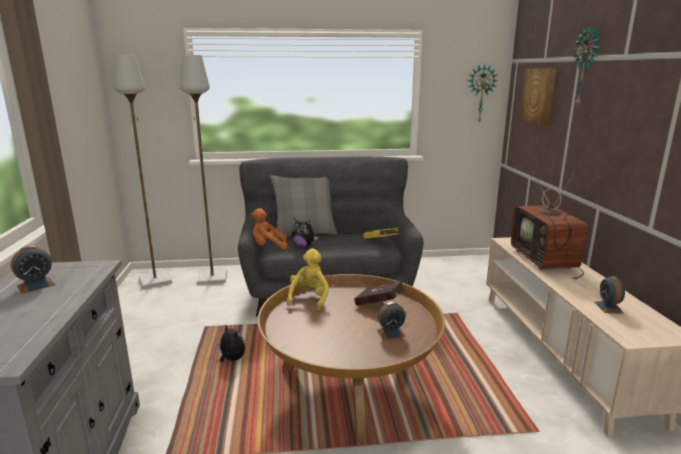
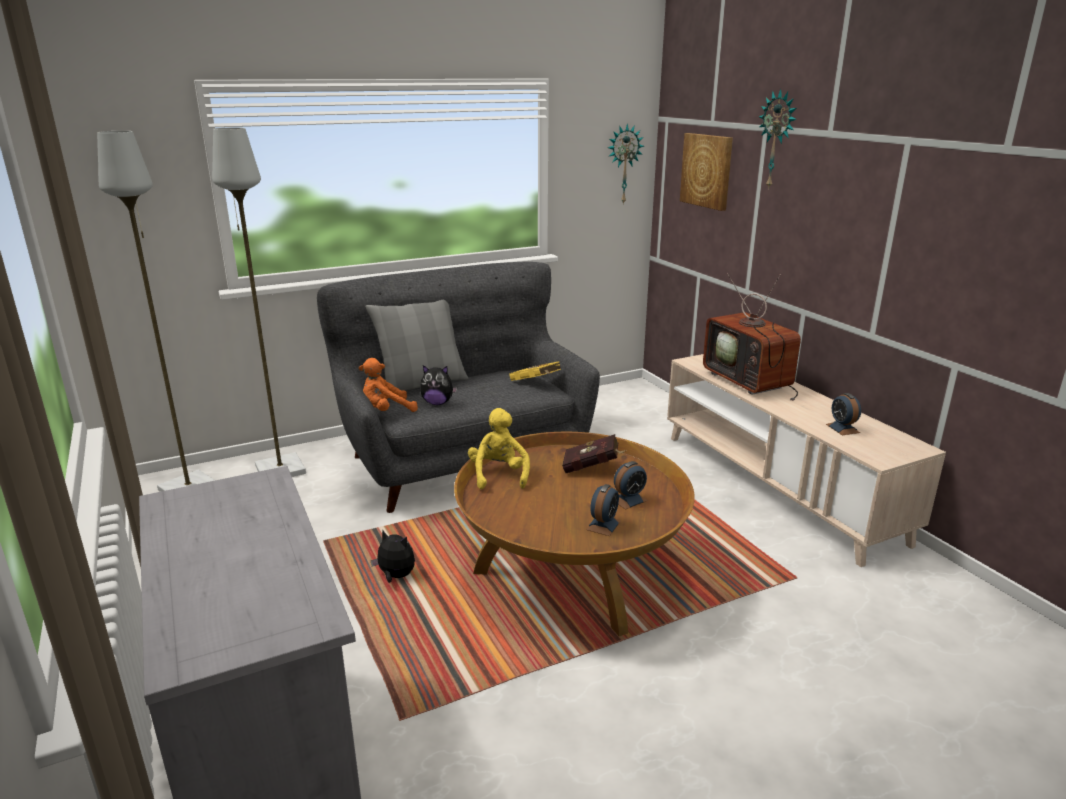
camera: 20 degrees left, 5 degrees up
(36, 285) = (211, 522): alarm clock -> alarm clock (603, 525)

